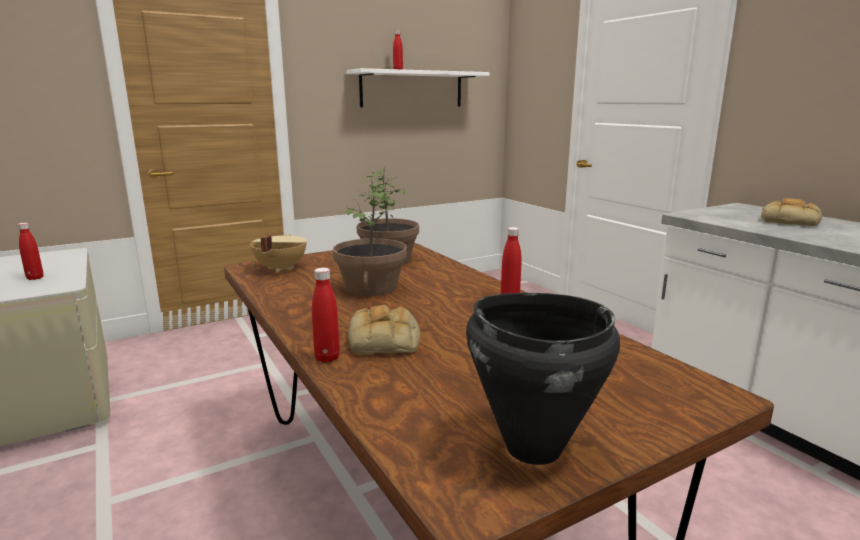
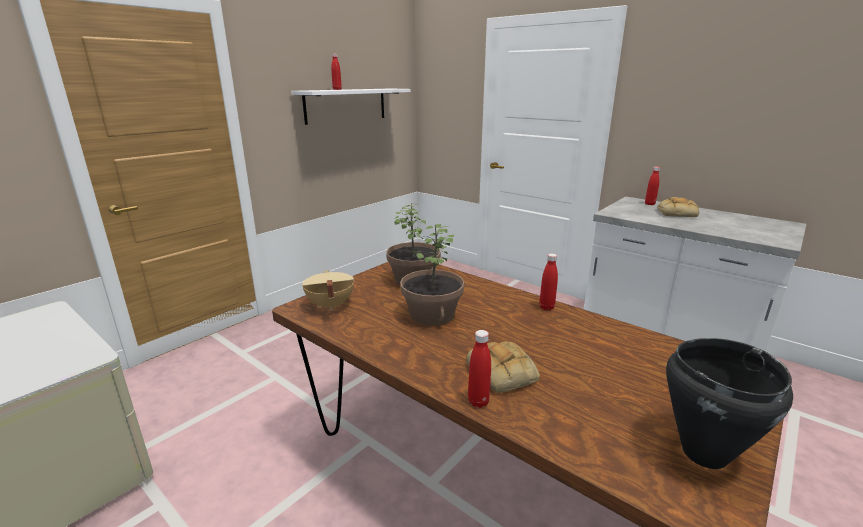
camera: 20 degrees left, 5 degrees up
(35, 278) = (42, 352): red bottle -> red bottle (649, 204)

